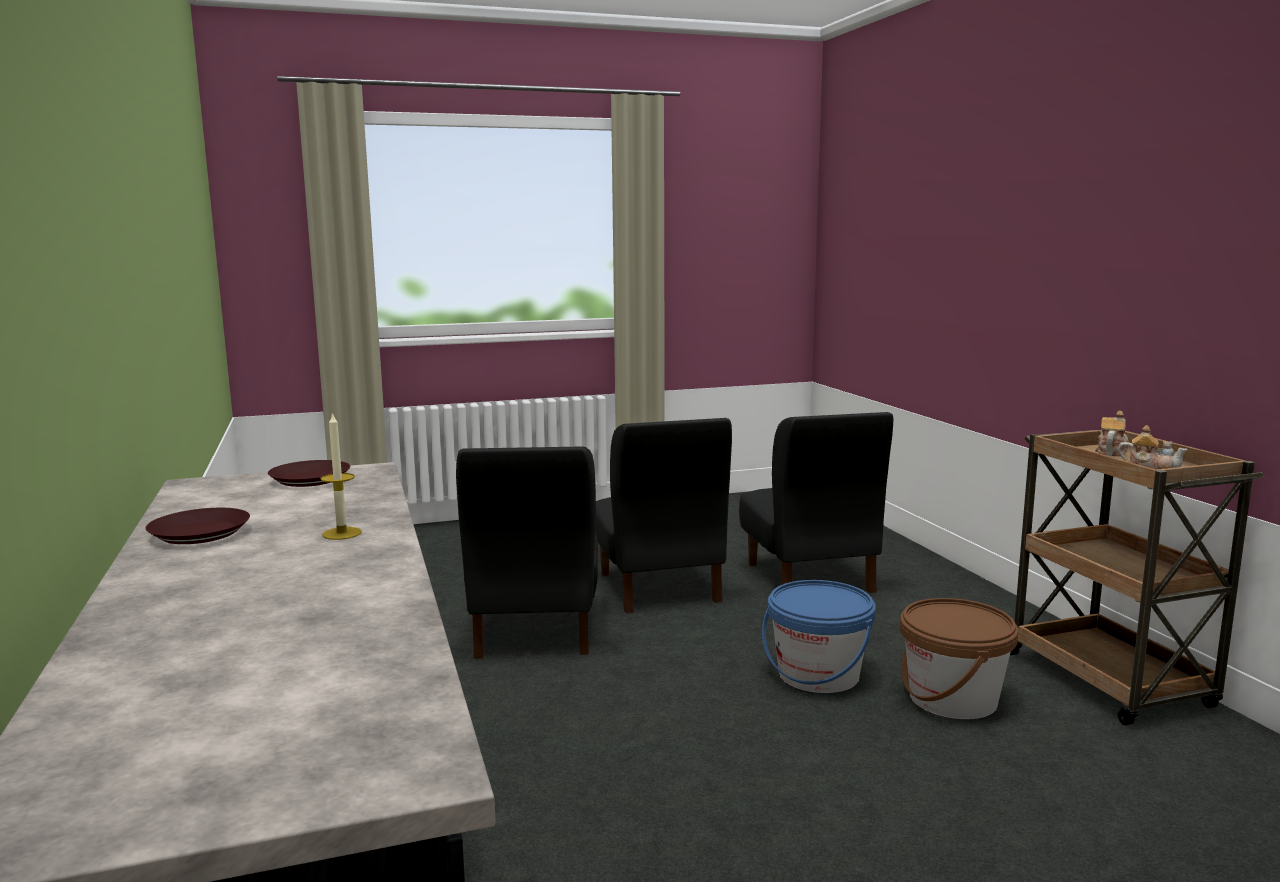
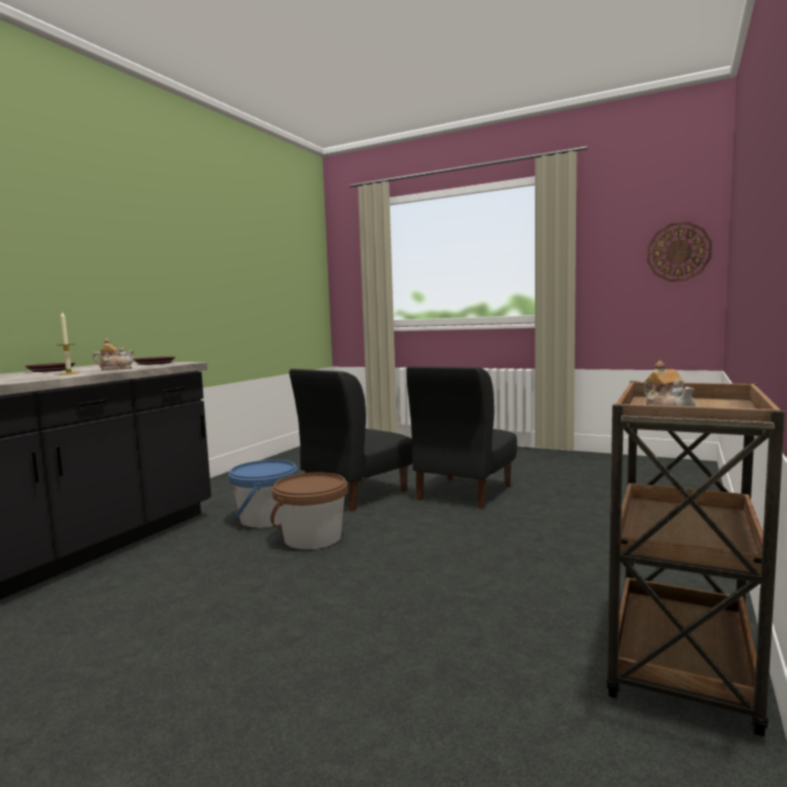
camera: 45 degrees right, 5 degrees down
(771, 241) = (678, 252): none -> wall clock
(809, 578) = (575, 512): black chair -> none
(818, 675) = (444, 563): blue bucket -> blue bucket (266, 518)
(952, 699) = (500, 611): brown bucket -> brown bucket (312, 538)
(1111, 452) = (703, 403): teapot -> teapot (115, 369)

